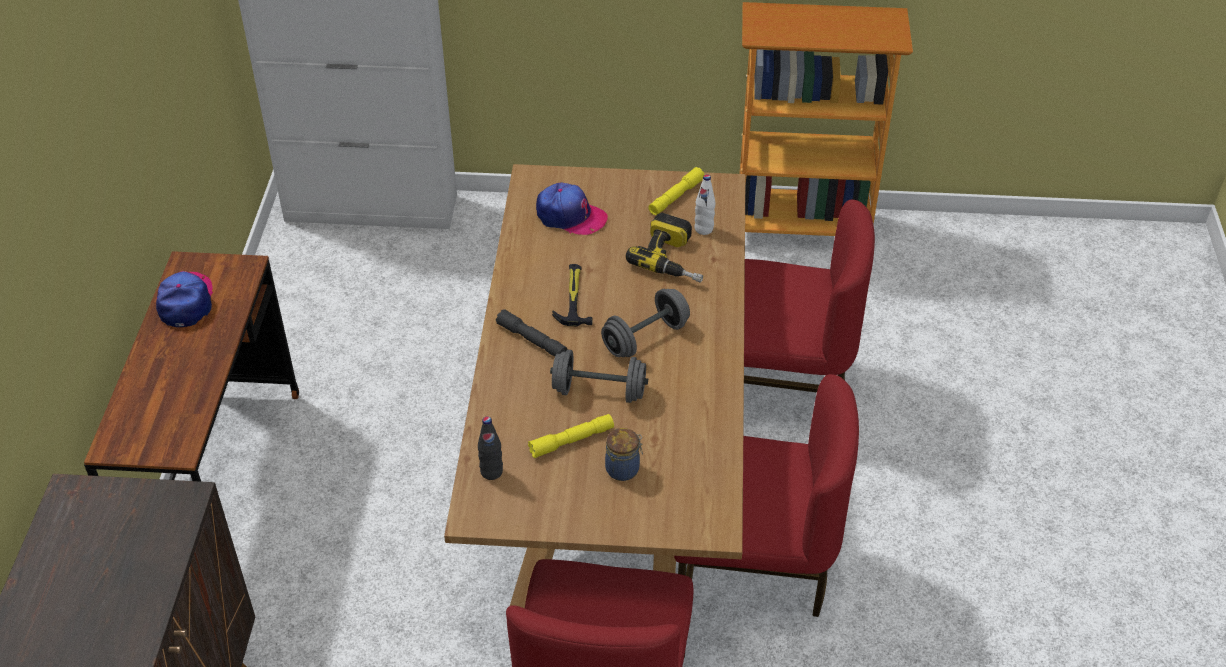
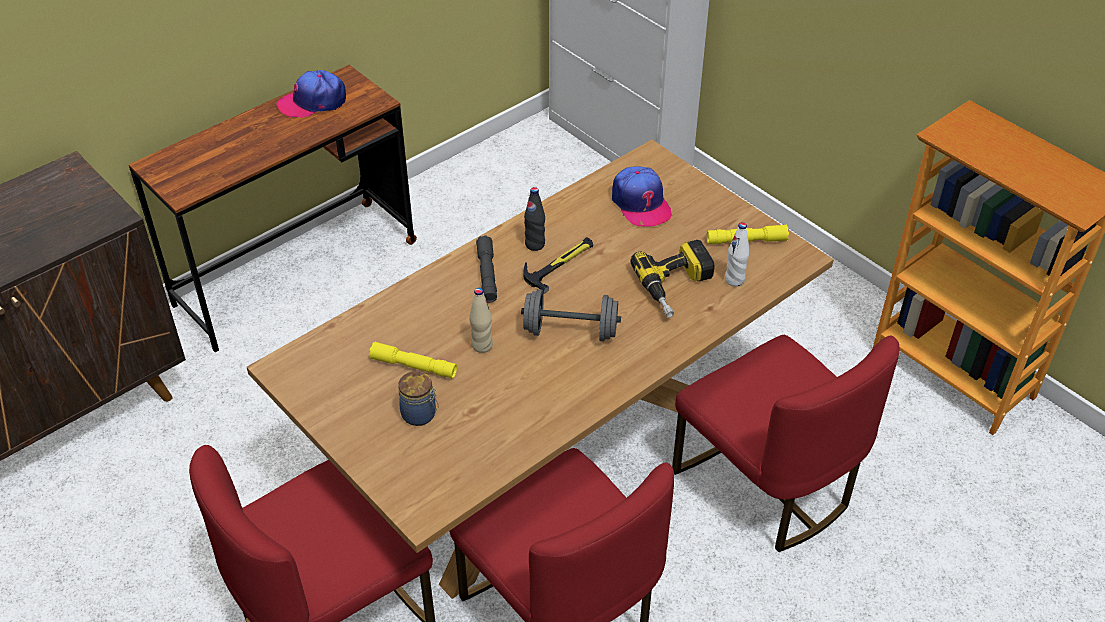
camera: 45 degrees right, 0 degrees up
(186, 301) = (313, 102): cap -> cap turned 150 degrees counterclockwise
(491, 472) = (333, 347): black bottle -> black bottle (535, 244)
(599, 391) = (482, 345): grey dumbbell -> beige bottle

